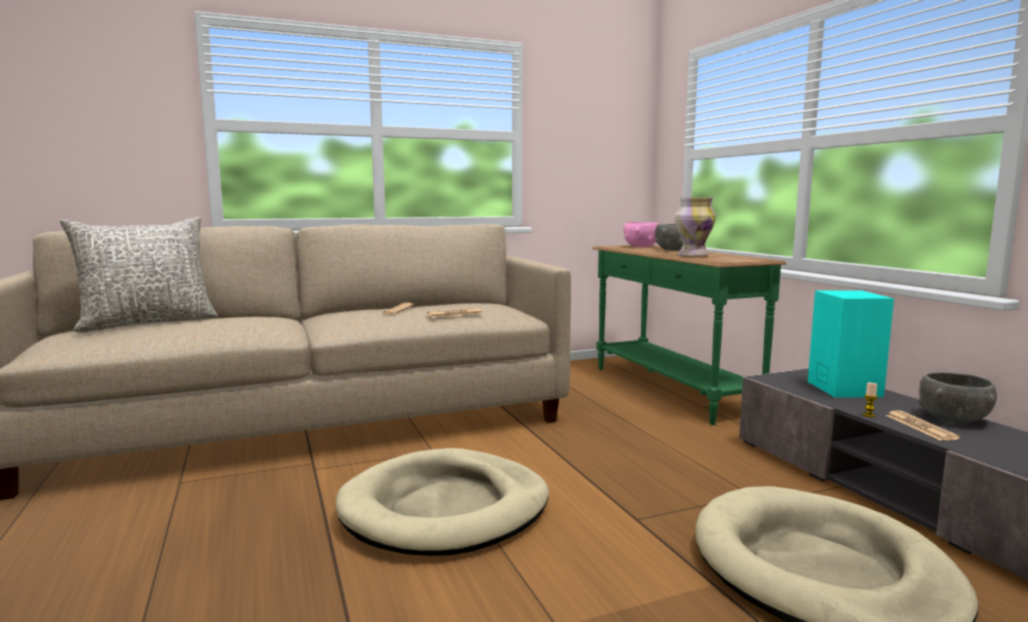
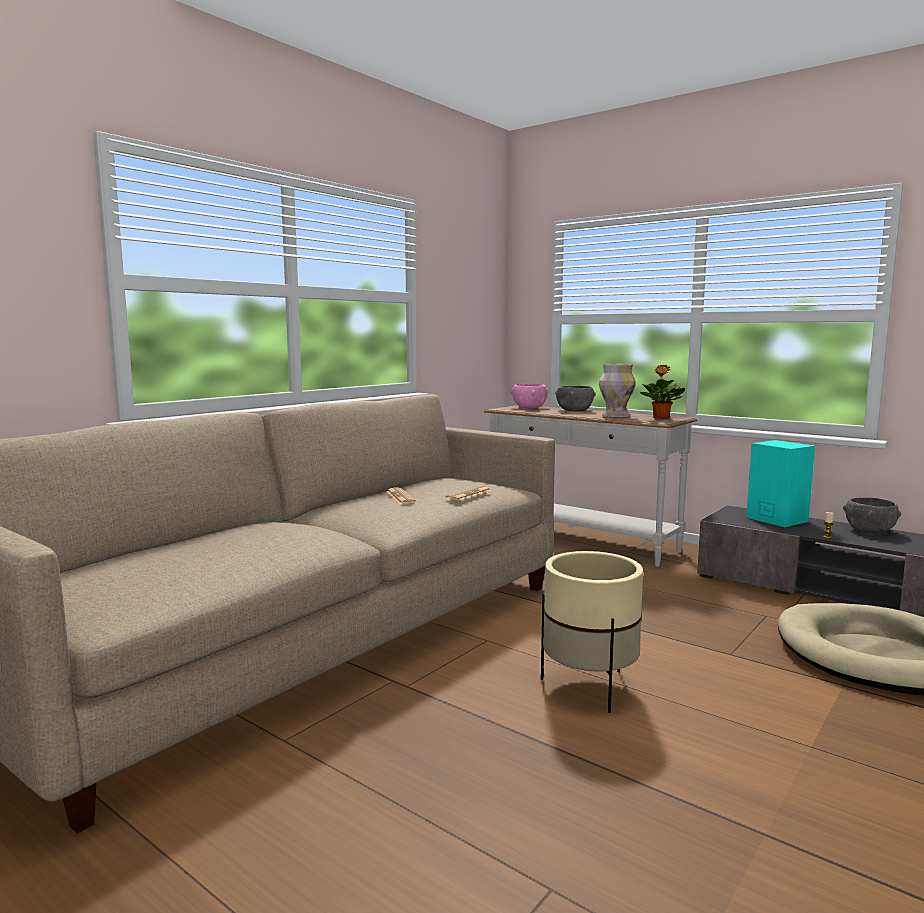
camera: 30 degrees left, 0 degrees up
(147, 323) = (151, 552): grey pillow -> none
(446, 509) = (589, 687): beige dog bed -> beige planter
(670, 390) = (581, 541): green console table -> white console table
(736, 259) = (661, 418): none -> potted plant
(920, 427) = (866, 540): newspaper -> none

